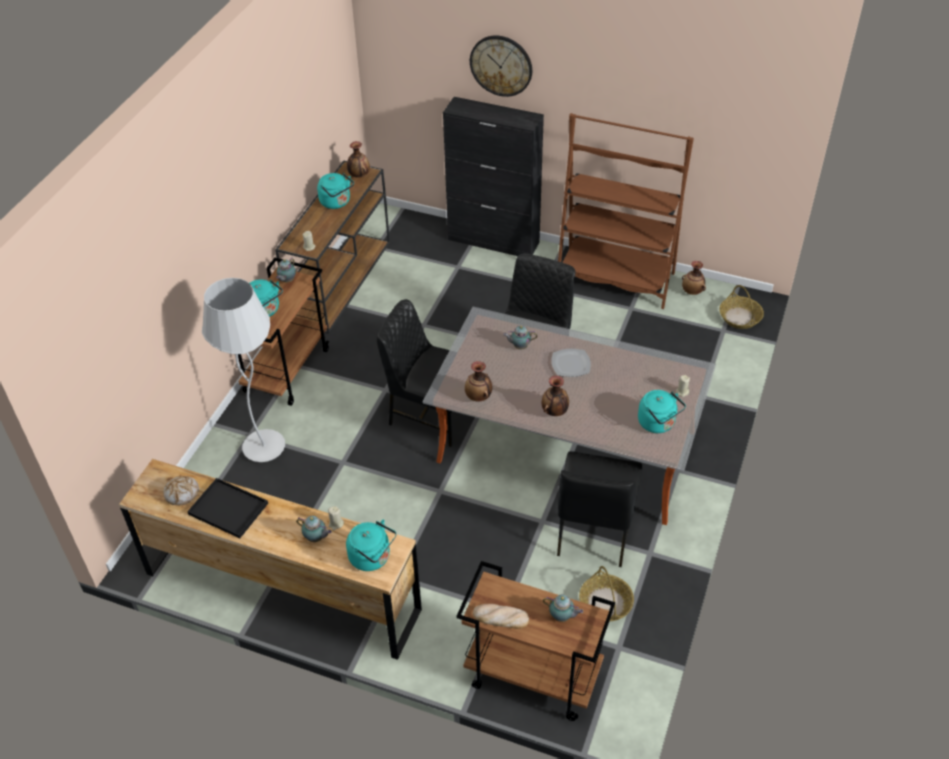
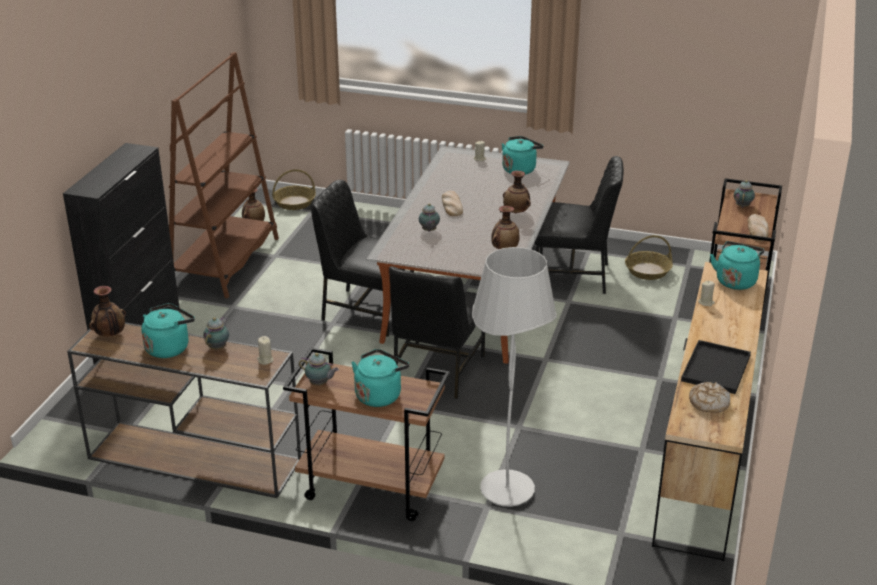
camera: 95 degrees left, 15 degrees down
(316, 538) = (728, 312): teapot -> teapot (218, 347)
(501, 65) = (83, 115): wall clock -> none
(570, 364) = (451, 206): plate -> bread

